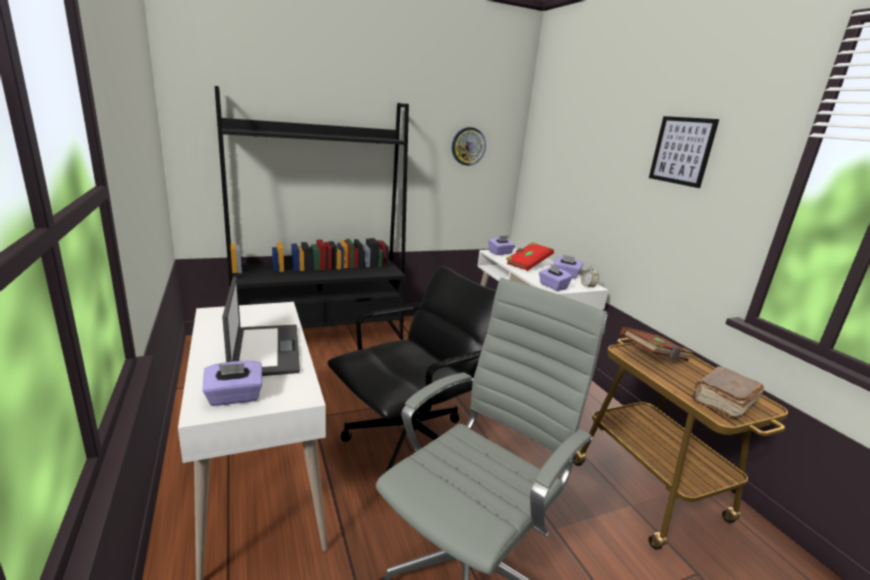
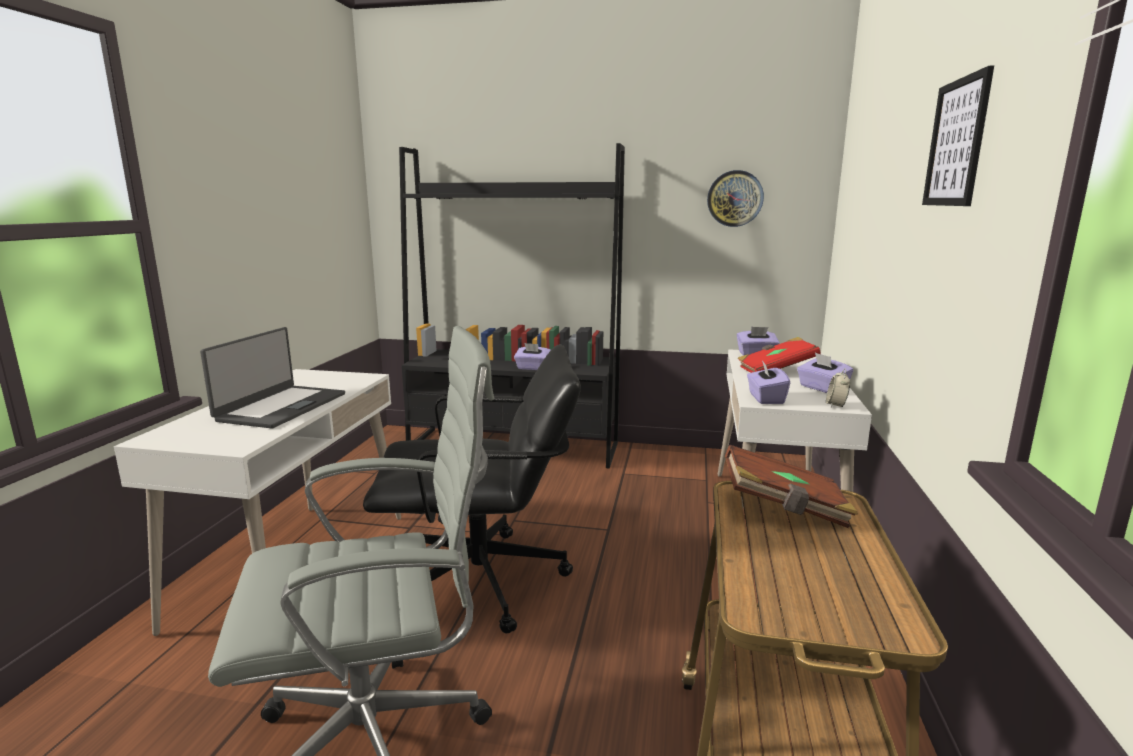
camera: 35 degrees right, 5 degrees down
(234, 397) = (189, 435): purple tissue box -> purple tissue box (532, 368)
(723, 401) = (802, 595): brown book -> none

